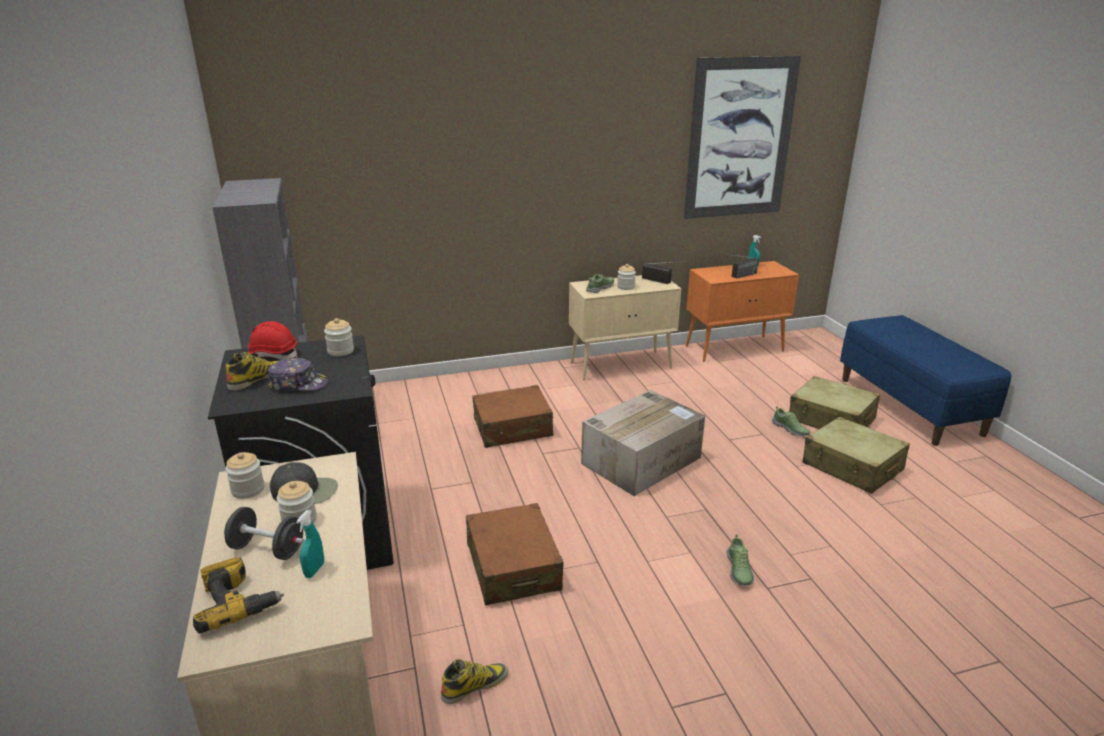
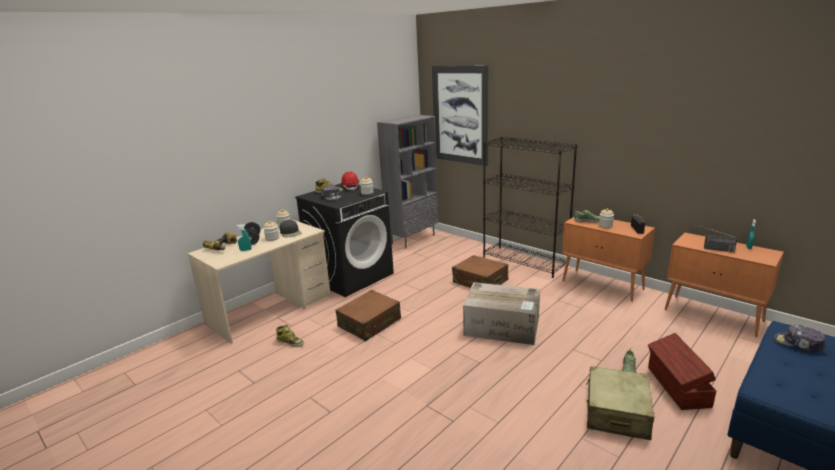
camera: 60 degrees right, 5 degrees down
(505, 379) = (525, 262): none -> black bookcase
(621, 365) = (603, 285): beige cabinet -> orange cabinet
(738, 570) = (433, 390): shoe -> none
(740, 139) = (747, 128): picture -> picture (460, 115)
(831, 419) = (677, 387): beige suitcase -> brown storage box
(891, 331) = (798, 344): none -> cap

